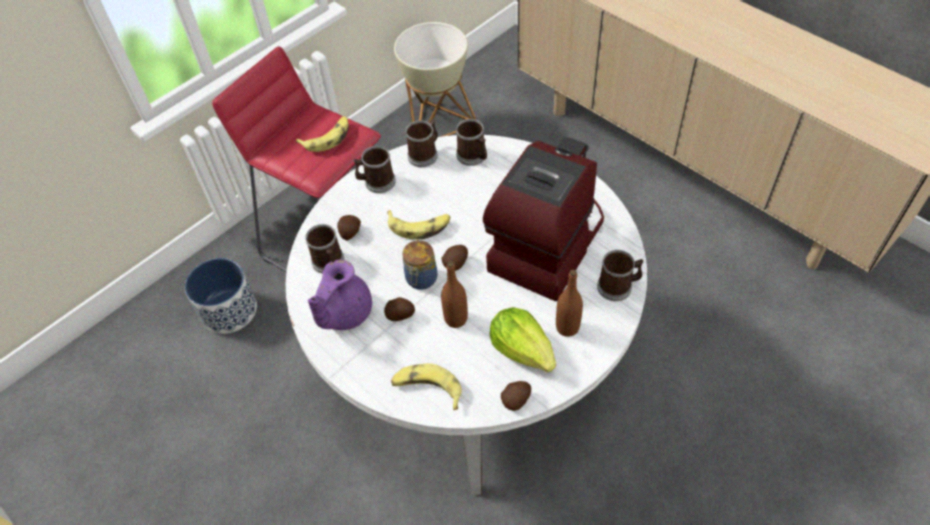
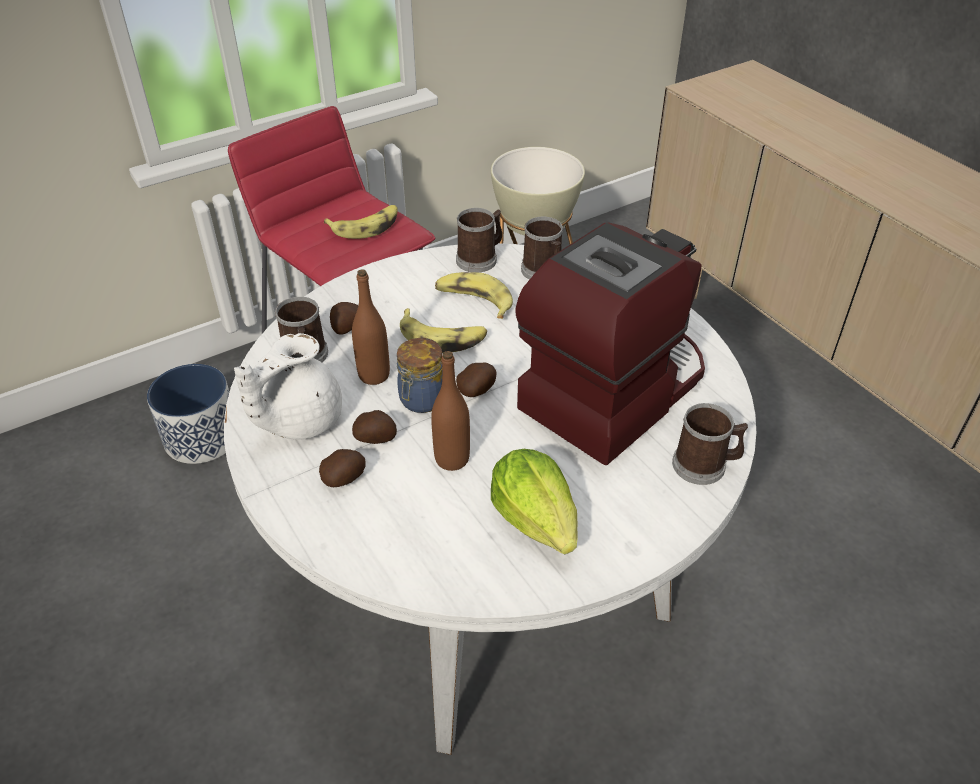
camera: 10 degrees right, 10 degrees down
(343, 313) = (298, 420): purple teapot -> white teapot
(376, 182) = (405, 278): mug -> none
(427, 389) = (377, 542): banana -> banana (474, 301)
(517, 400) = (505, 587): potato -> potato (344, 478)
(567, 327) = (612, 504): brown bottle -> brown bottle (374, 375)

